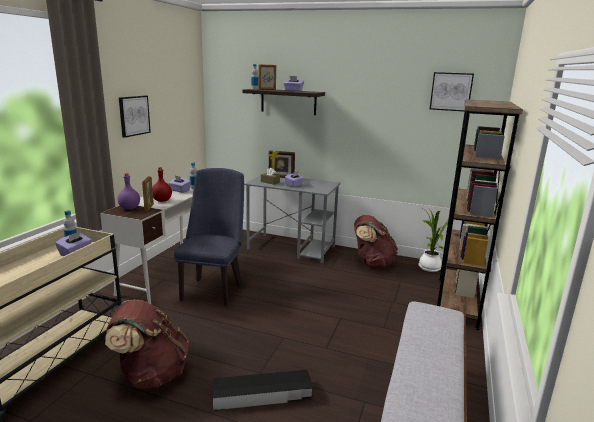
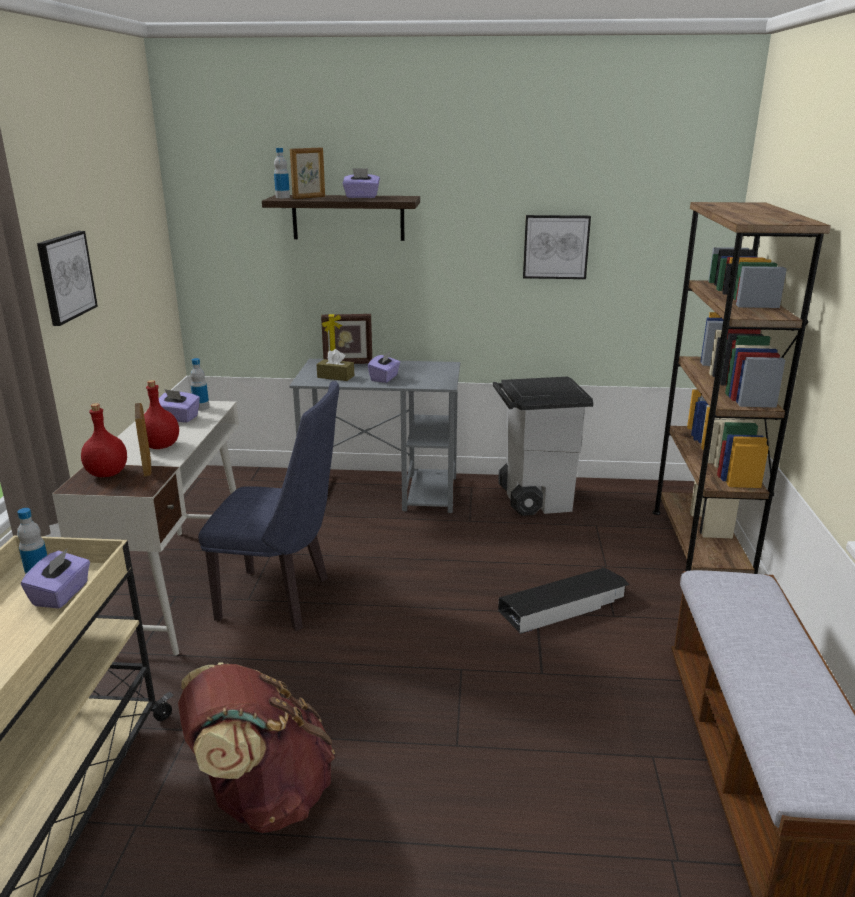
camera: 15 degrees left, 5 degrees up
(129, 208) = (107, 474): purple bottle -> red bottle
(213, 289) = (284, 599): blue chair -> blue chair turned 105 degrees clockwise
(262, 394) = (483, 784): black storage box -> black storage box (564, 606)
(372, 263) = (534, 499): brown backpack -> grey trash can
(429, 268) = (628, 494): potted plant -> none
(451, 91) = (649, 185): picture -> picture (556, 247)

